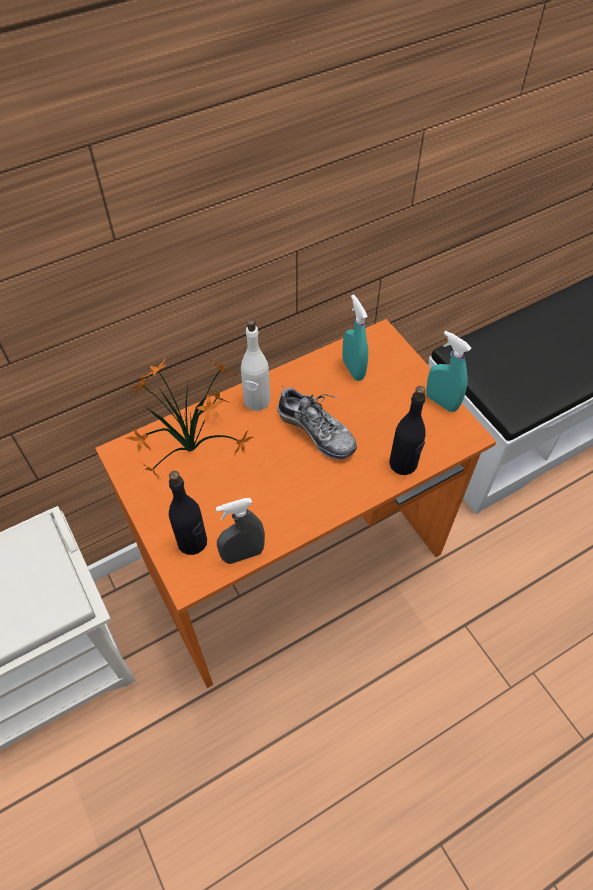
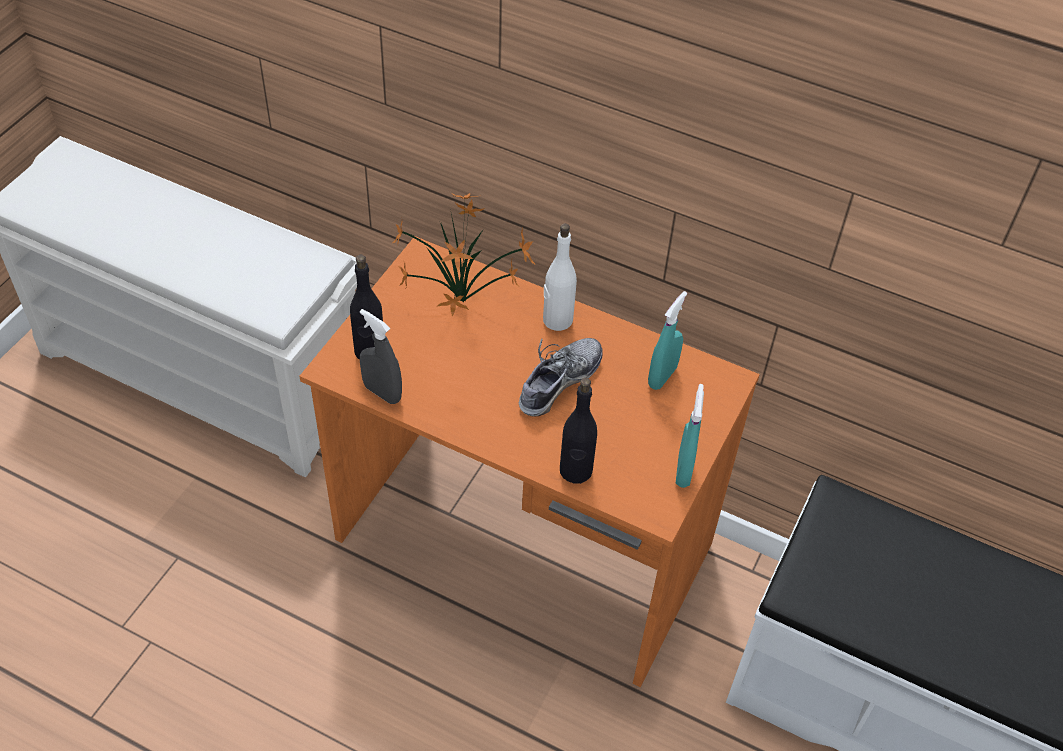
camera: 55 degrees right, 5 degrees down
(316, 431) = (559, 382): shoe -> shoe turned 150 degrees counterclockwise

